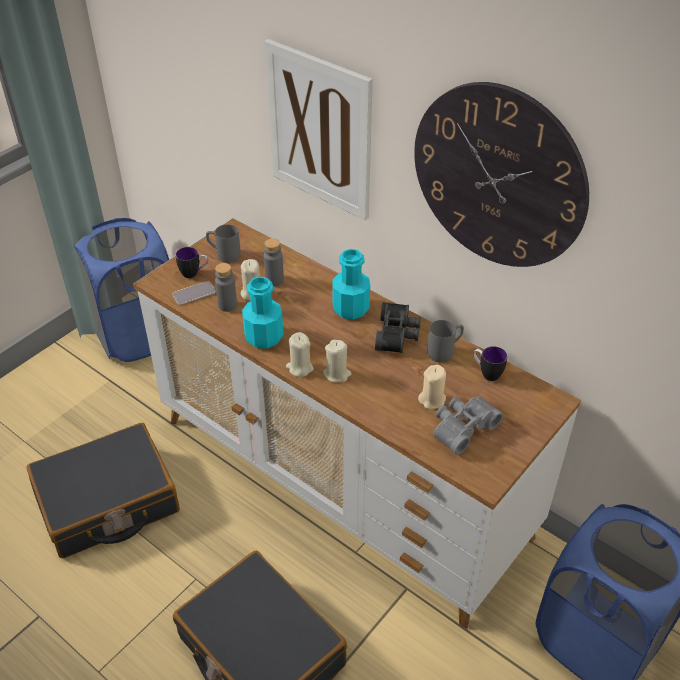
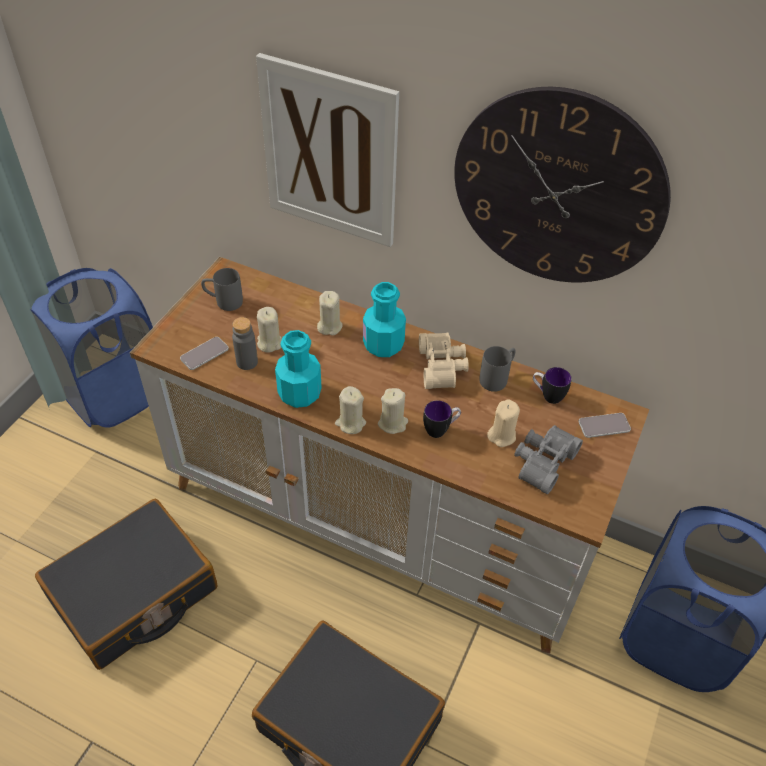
camera: 15 degrees left, 5 degrees up
(194, 273) = (197, 329): mug -> mug (440, 429)
(274, 280) = (290, 324): grey bottle -> none
(308, 287) = (329, 326): none -> beige candle
(398, 334) = (443, 366): black binoculars -> beige binoculars
(531, 407) = (604, 426): none -> phone

